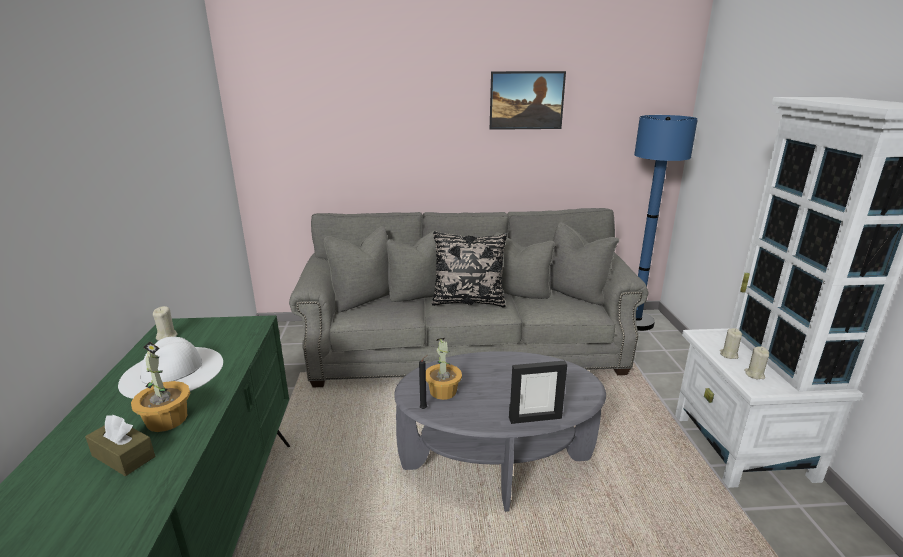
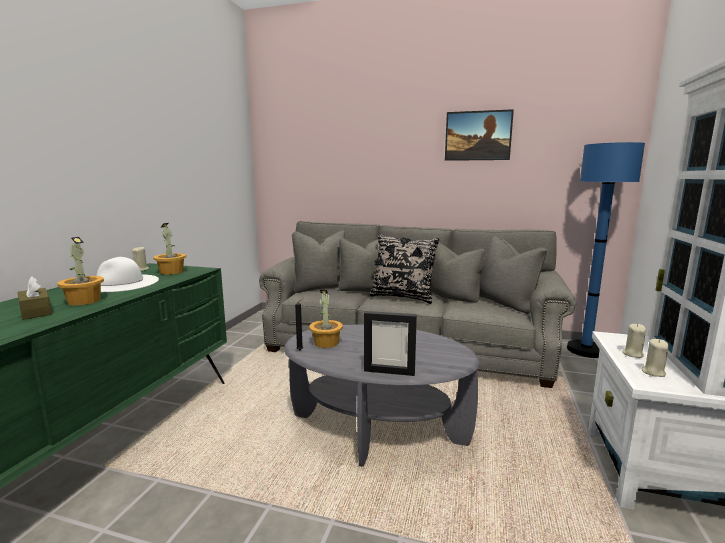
camera: 20 degrees right, 10 degrees down
(218, 334) = (172, 272): none -> potted plant

